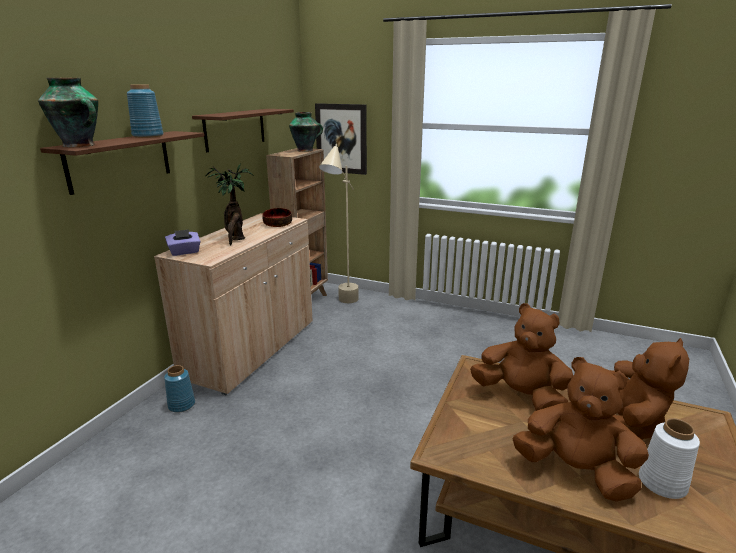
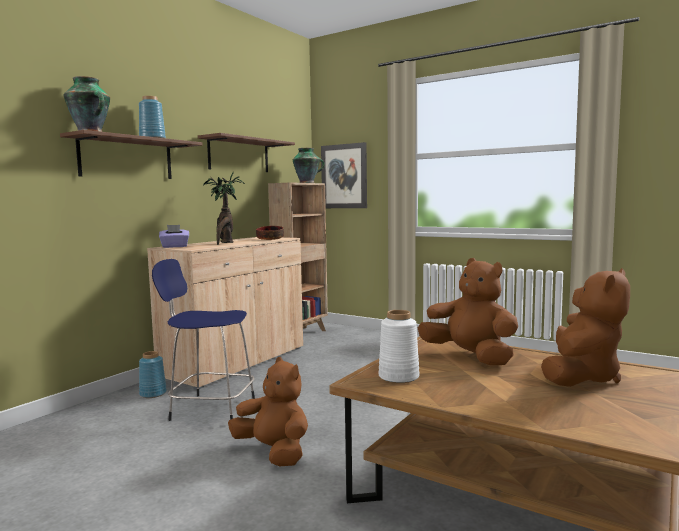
camera: 10 degrees right, 15 degrees down
(249, 423) = (210, 408): none -> blue stool
(342, 306) = (338, 338): beige floor lamp -> none
(575, 471) = (502, 398): brown plush toy -> brown plush toy (274, 452)
(662, 484) = (598, 410): white vase -> white vase (398, 377)

